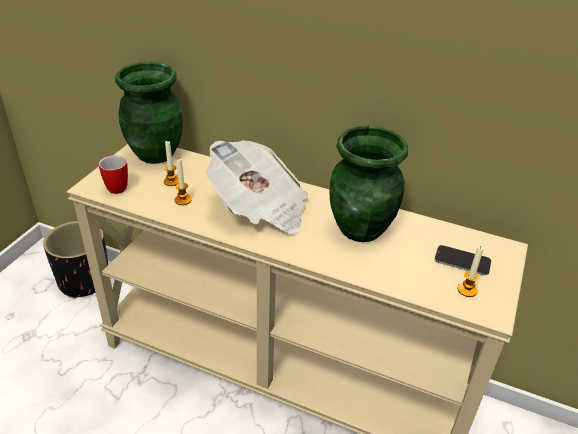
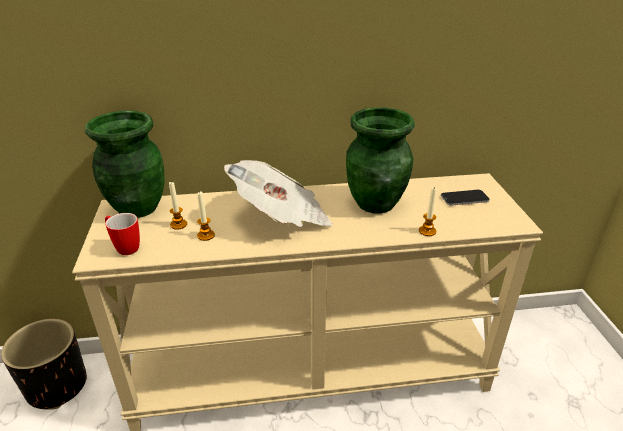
camera: 30 degrees left, 5 degrees down
(467, 290) = (488, 215): candle -> candle (427, 231)

